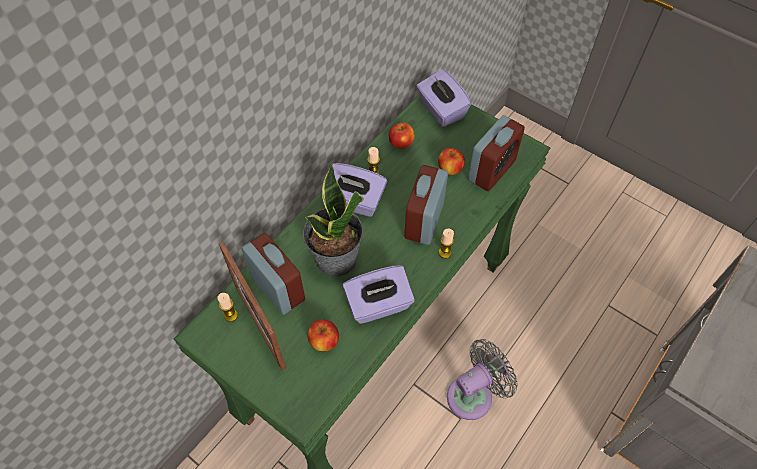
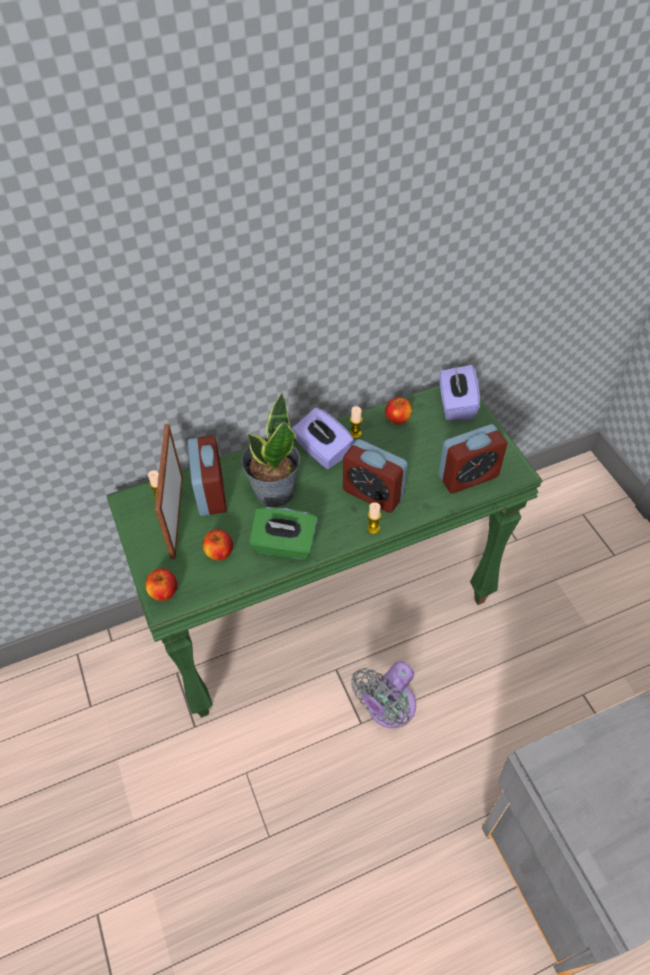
camera: 30 degrees right, 5 degrees down
(378, 305) = (284, 545): purple tissue box -> green tissue box
(424, 221) = (373, 493): alarm clock -> alarm clock turned 105 degrees counterclockwise
(450, 169) = (428, 459): apple -> apple (164, 592)
(474, 394) = (387, 708): grey fan -> grey fan turned 135 degrees clockwise

